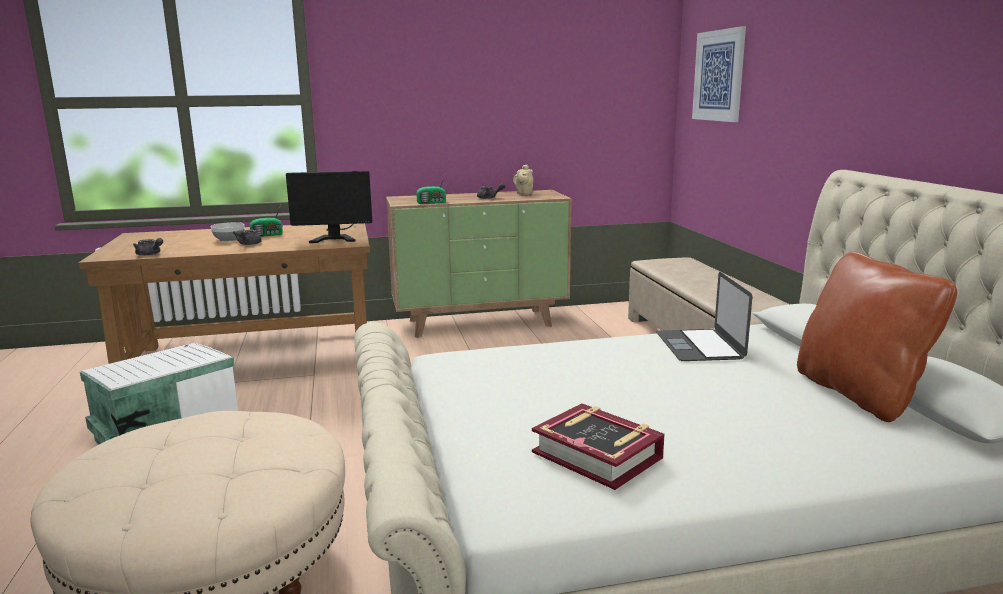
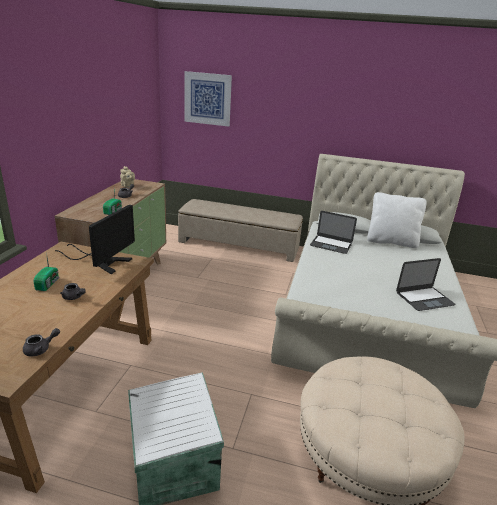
camera: 65 degrees left, 10 degrees up
(229, 239) = (35, 302): bowl -> none
(597, 455) = (424, 298): book -> laptop
(859, 394) = (391, 241): brown pillow -> white pillow

